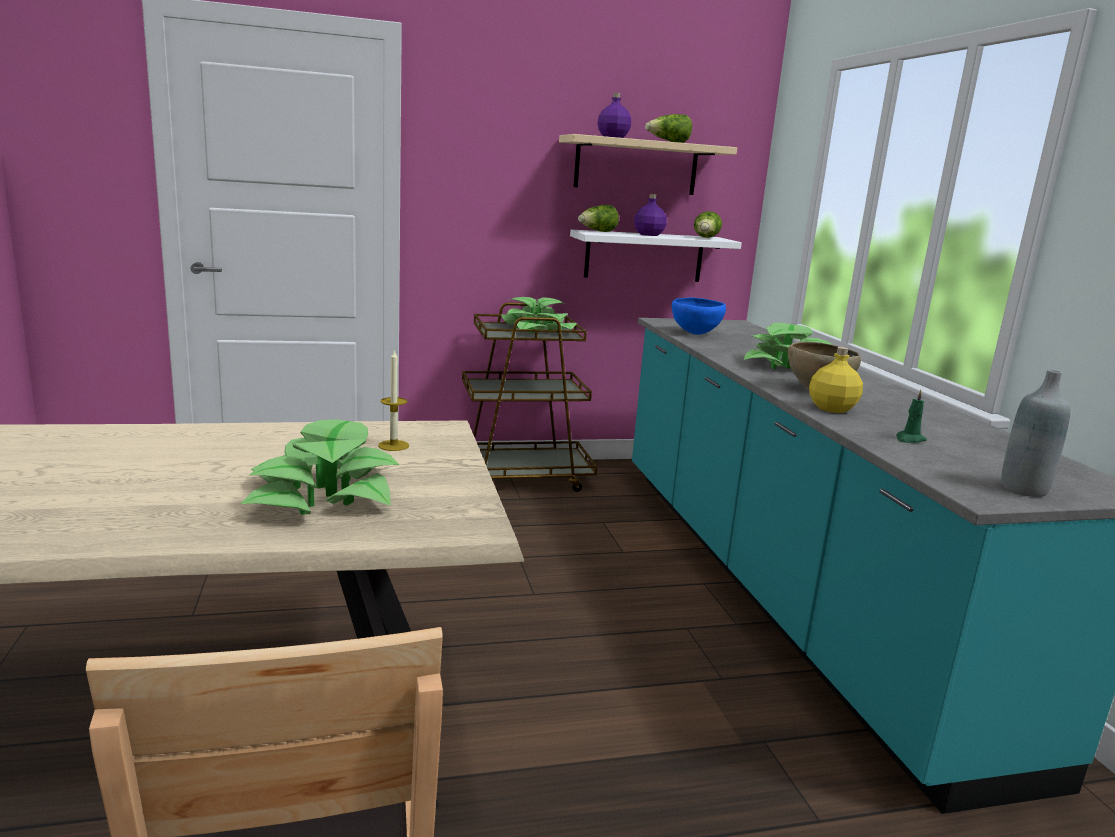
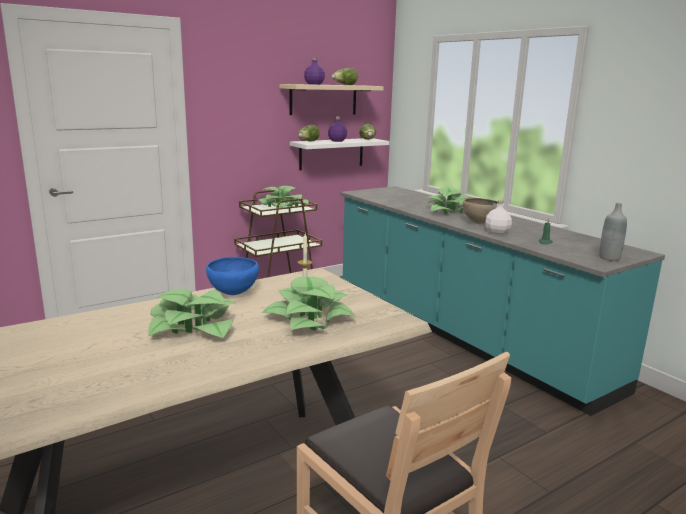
camera: 20 degrees left, 0 degrees up
(136, 471) = (193, 326): none -> potted plant
(695, 334) = (383, 198): blue bowl -> blue bowl (233, 293)
(831, 408) = (496, 232): yellow bottle -> white bottle

